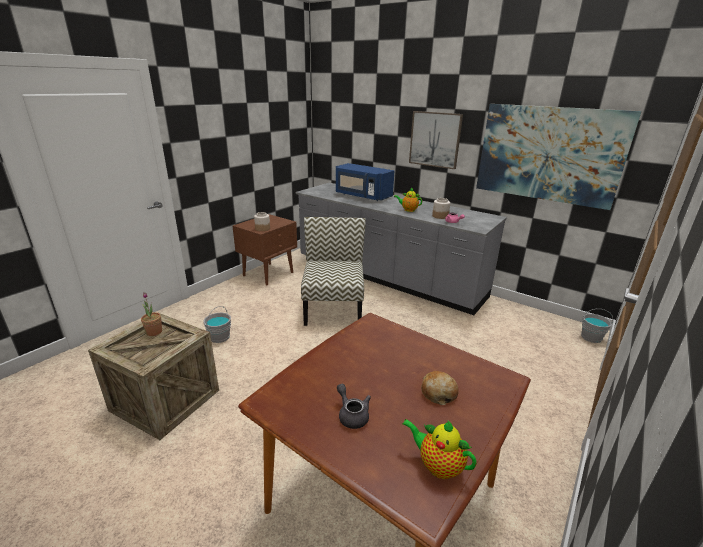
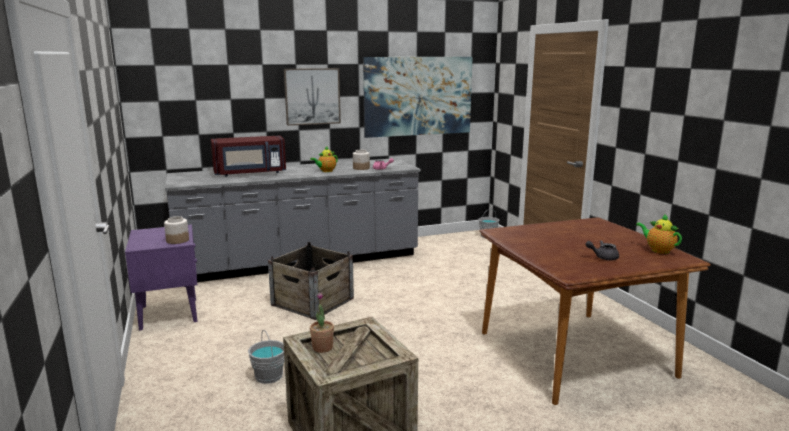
camera: 55 degrees left, 10 degrees down
(269, 273) = (169, 313): brown nightstand -> purple nightstand
(333, 308) = (312, 301): chair -> crate
(362, 196) = (250, 173): blue microwave -> red microwave
(437, 465) = (658, 250): teapot -> teapot turned 75 degrees clockwise
(438, 392) = (596, 235): bread -> none

